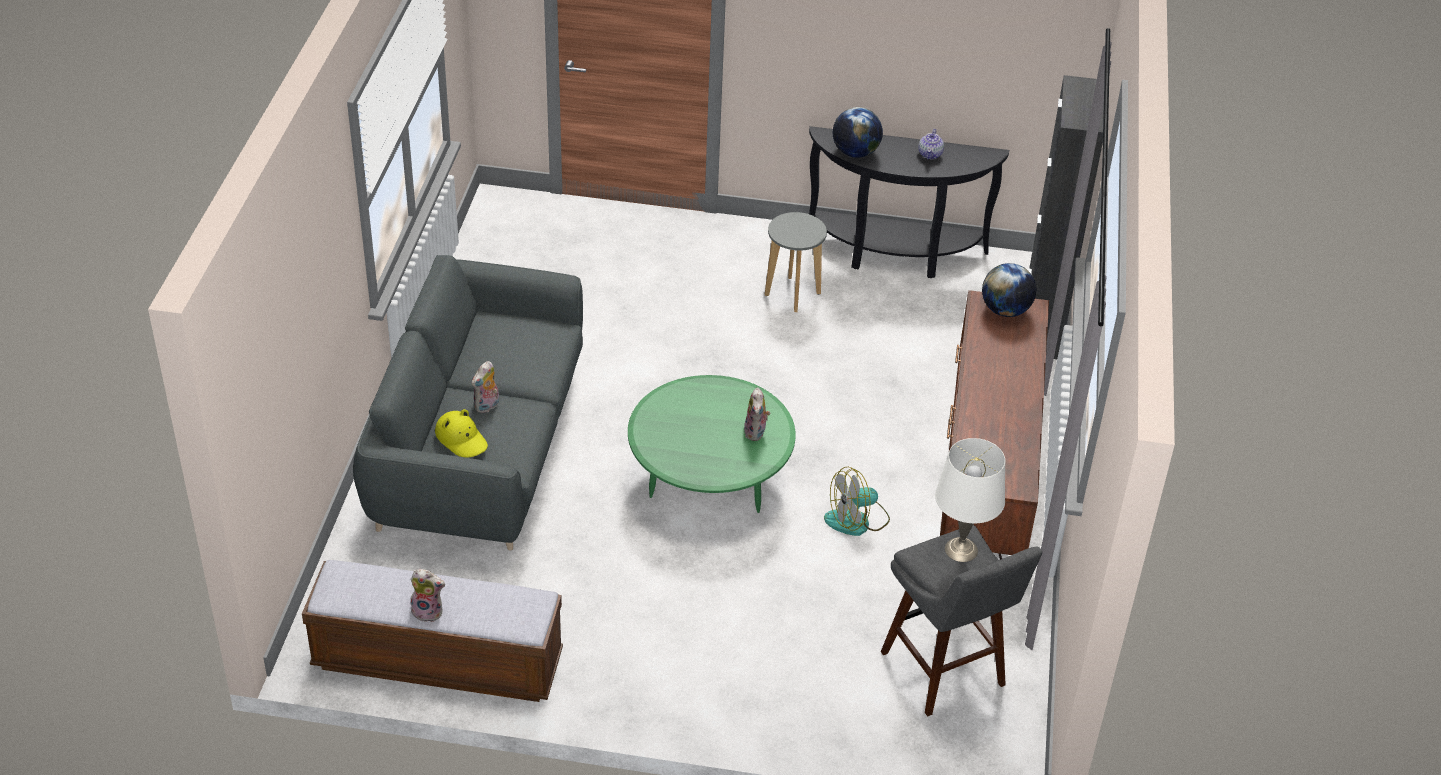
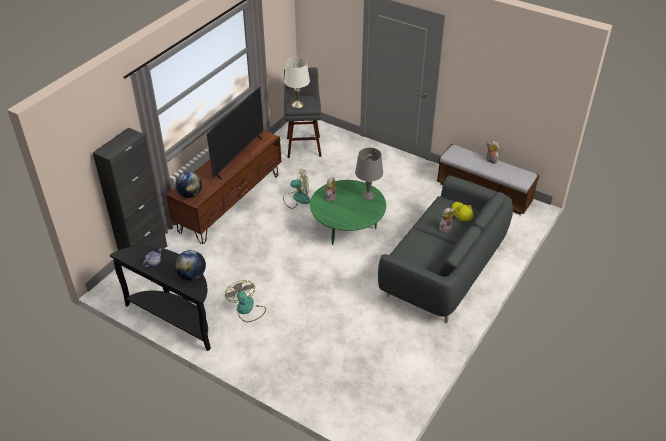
camera: 155 degrees left, 0 degrees up
(679, 457) = (368, 195): none -> grey table lamp
(792, 294) = (247, 310): grey stool -> fan
(990, 412) = (238, 157): none -> television

